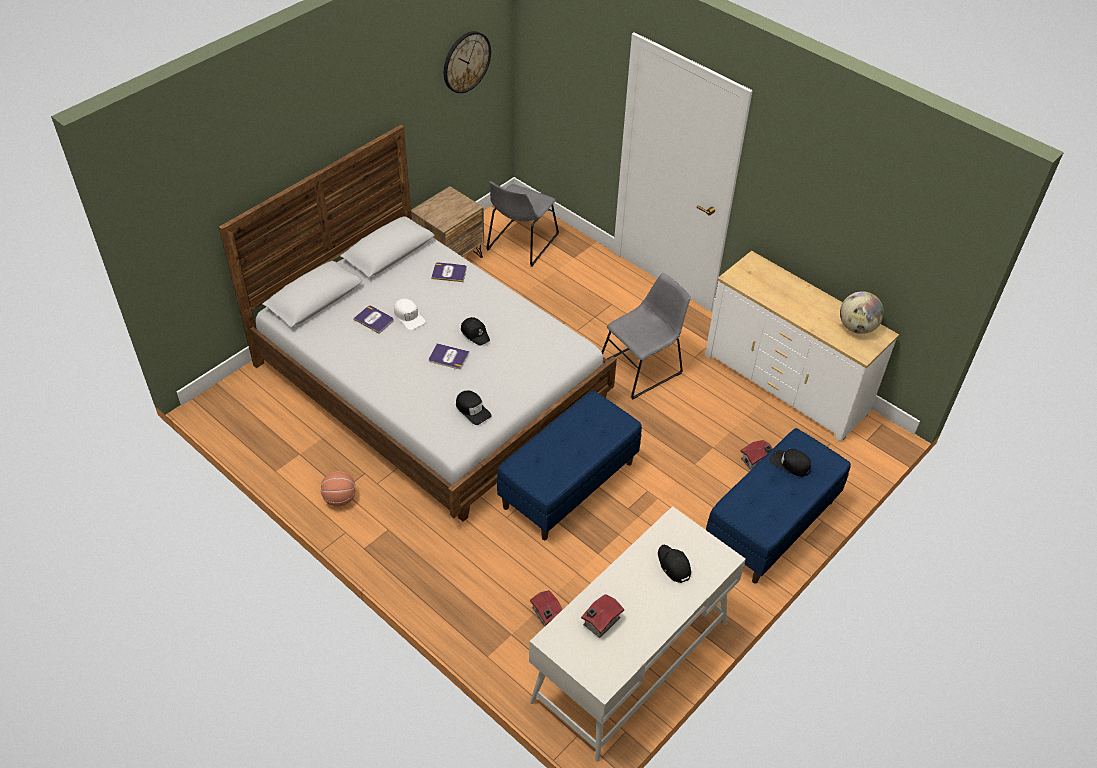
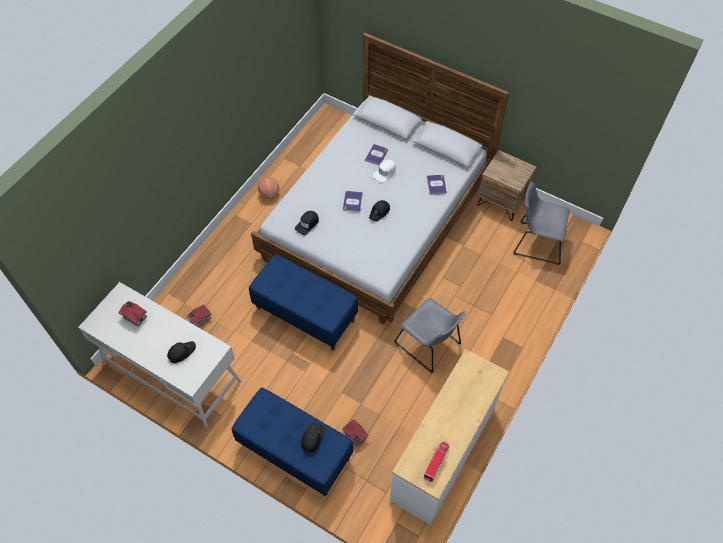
camera: 80 degrees right, 10 degrees up
(466, 62) = (587, 105): wall clock -> none
(856, 327) = (436, 462): globe -> toy truck

